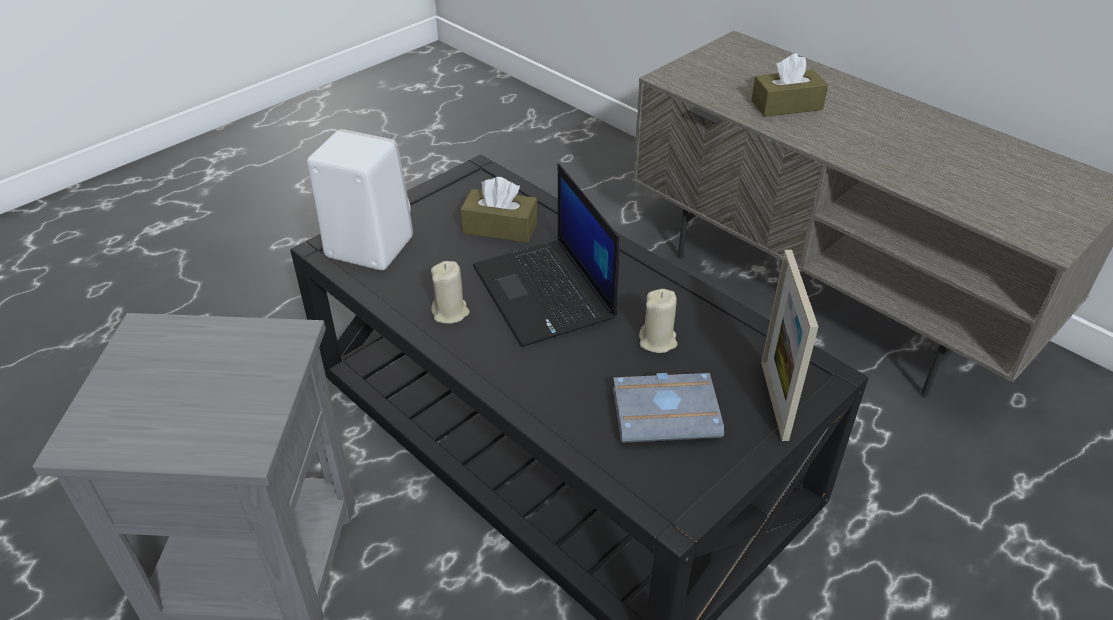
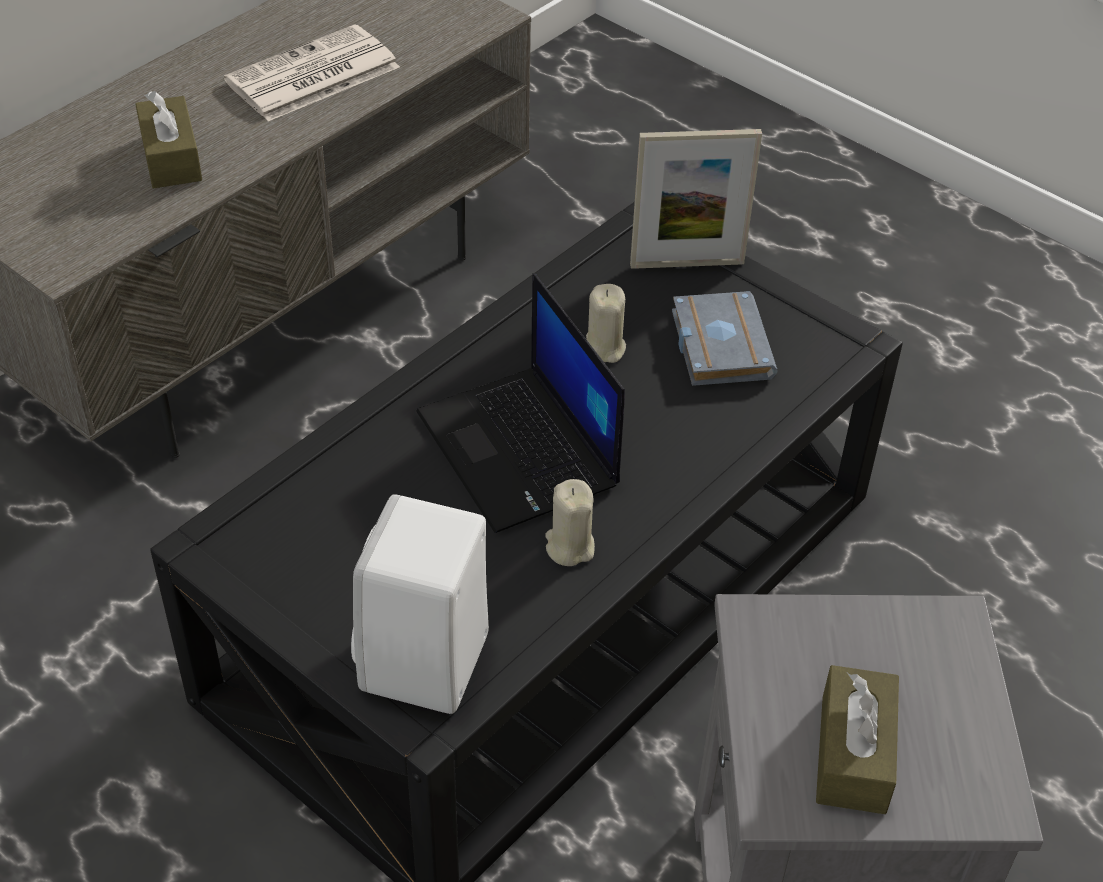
camera: 95 degrees left, 5 degrees up
(500, 227) = (368, 508): brown tissue box -> brown tissue box (853, 754)
(546, 293) = (521, 450): laptop -> laptop turned 90 degrees clockwise
(909, 155) = (311, 76): none -> newspaper

